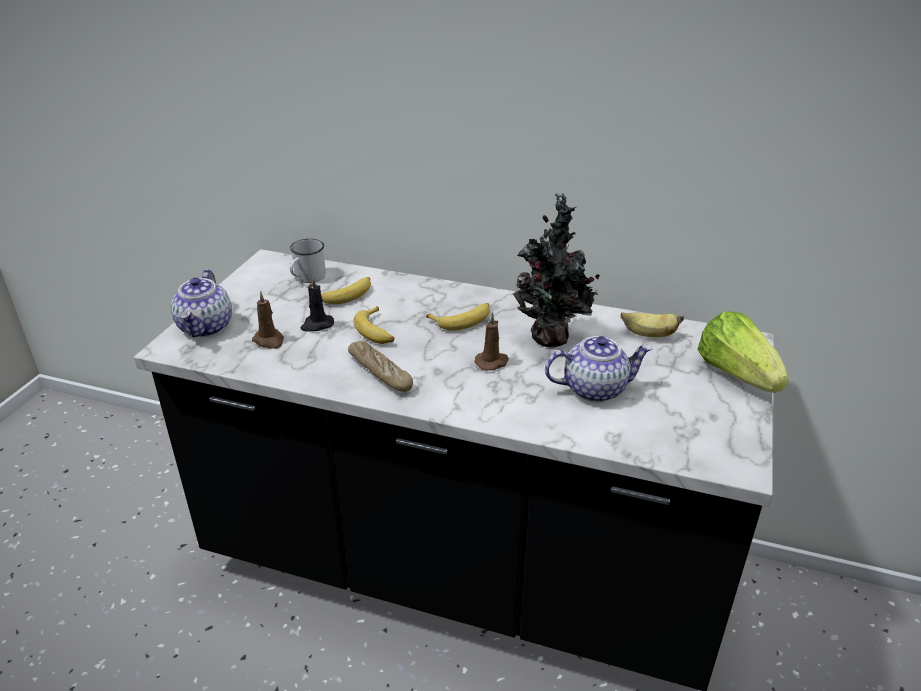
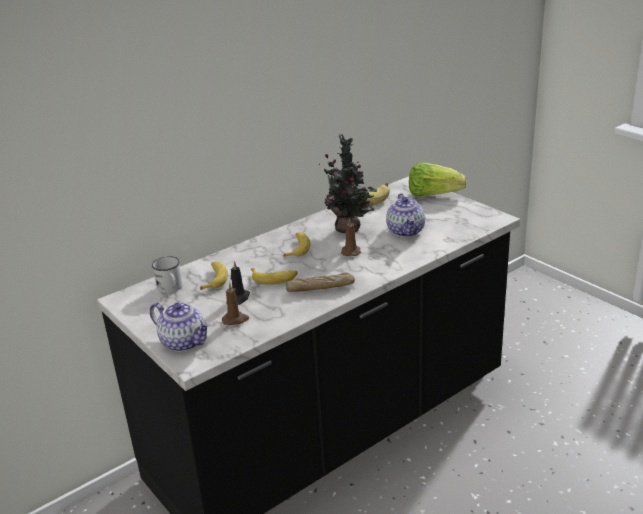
camera: 55 degrees left, 5 degrees down
(595, 388) = (406, 231): teapot -> teapot turned 150 degrees clockwise

